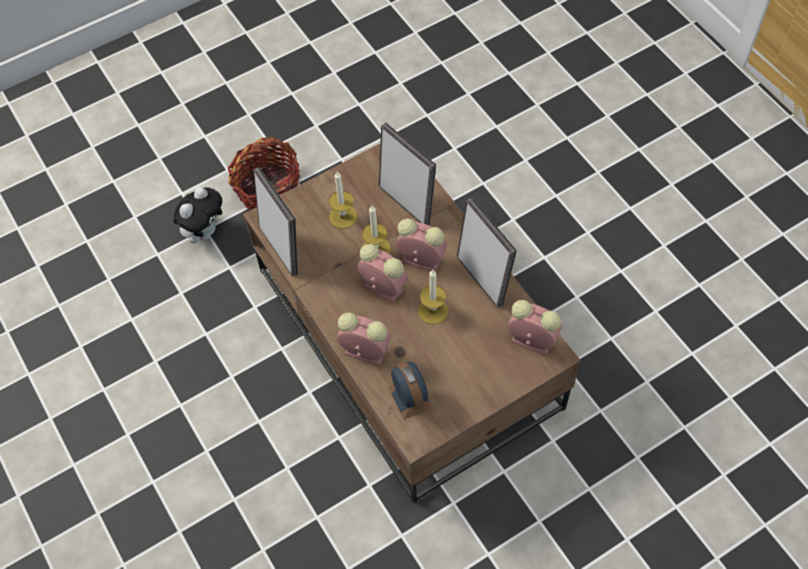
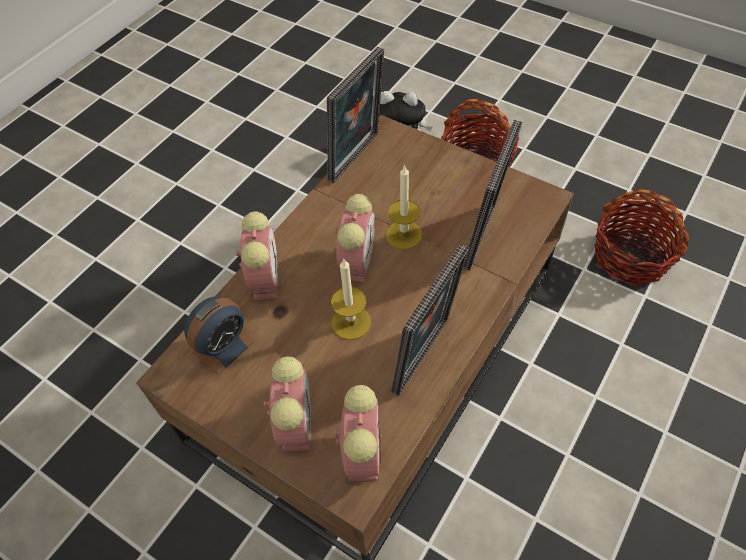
camera: 65 degrees right, 5 degrees down
(343, 216) = (427, 190): candle -> none
(418, 137) = (631, 256): none -> basket
(419, 259) = (414, 281): alarm clock -> alarm clock (295, 422)

